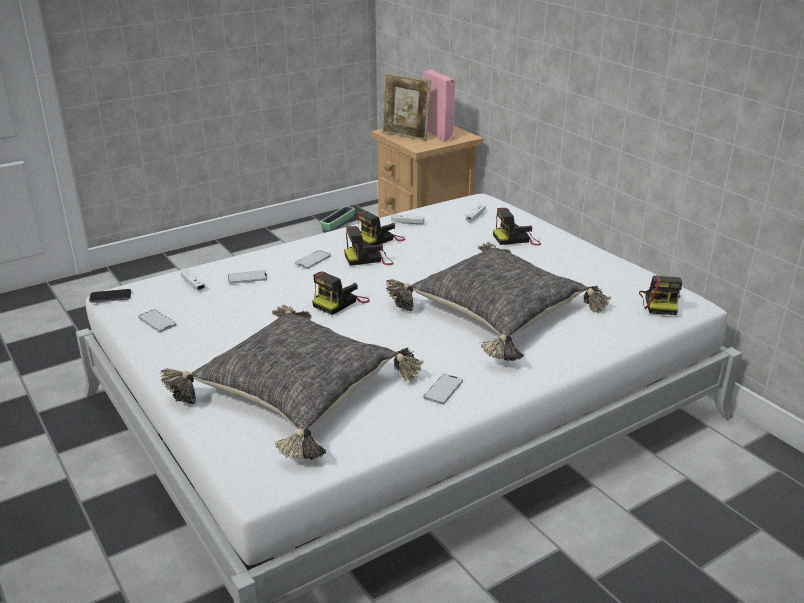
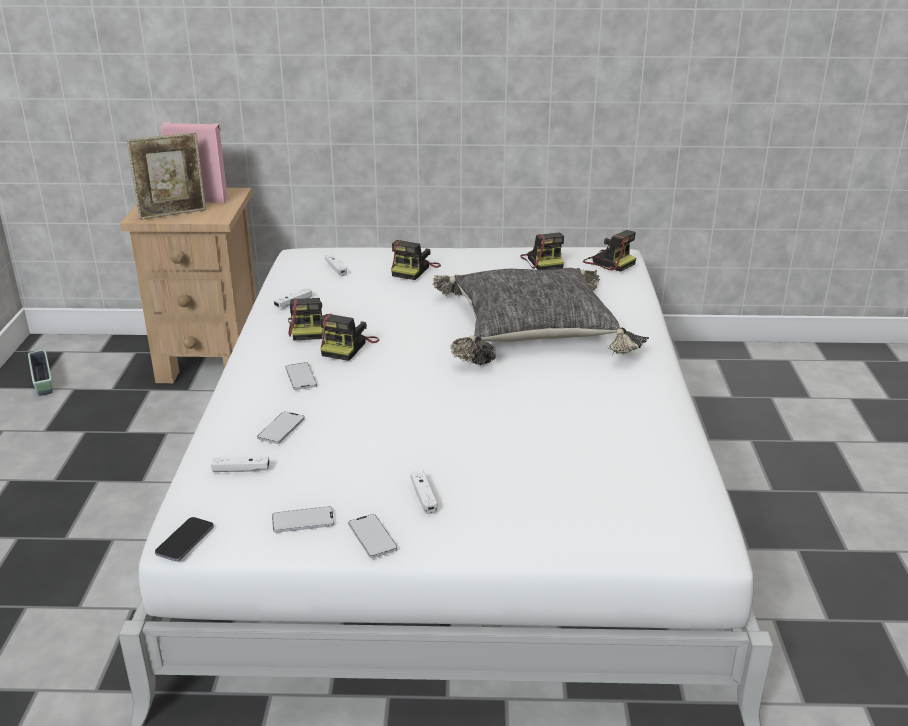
camera: 55 degrees left, 0 degrees up
(216, 350) = (424, 497): none -> white game controller
(297, 388) = (557, 471): pillow -> none
(340, 302) = (421, 392): camera -> camera (543, 261)
(443, 390) = (637, 399): phone -> phone (372, 537)

